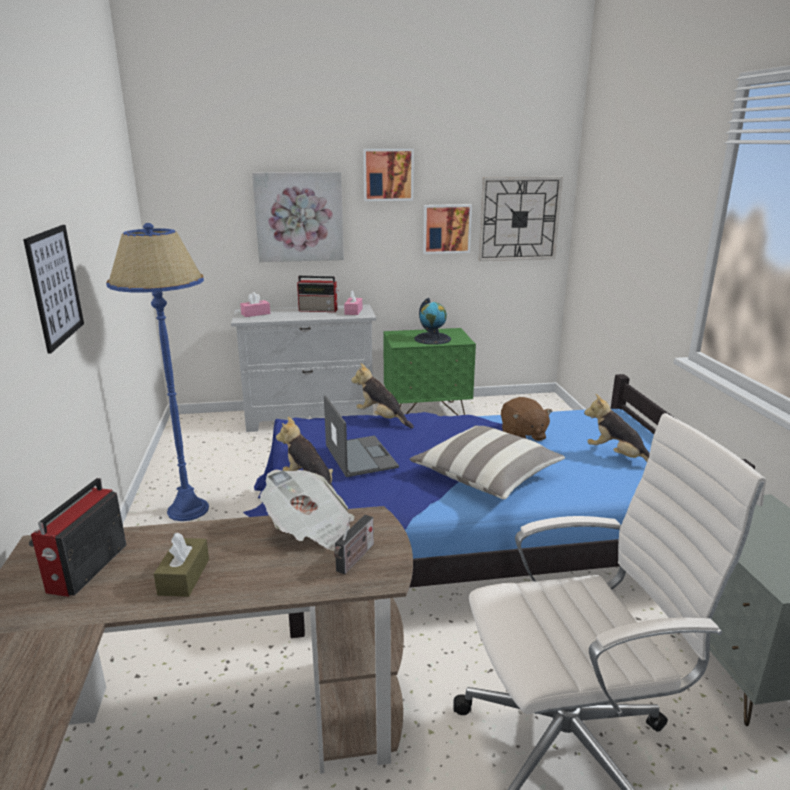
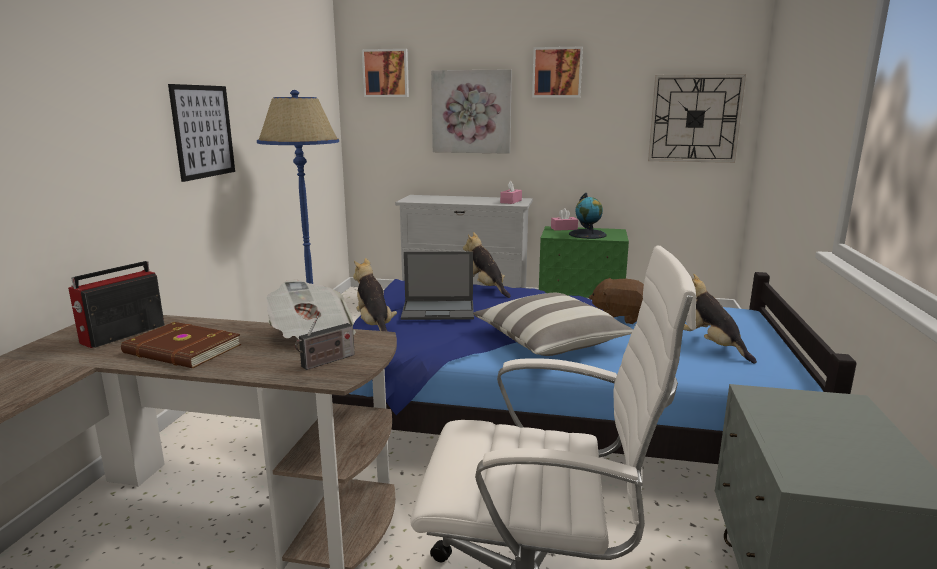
camera: 20 degrees right, 5 degrees down
(184, 577) = (182, 350): brown tissue box -> brown book
(255, 314) = (422, 198): pink tissue box -> pink tissue box (564, 228)
(319, 310) = (481, 199): radio -> none
(360, 456) = (439, 310): laptop -> laptop turned 90 degrees clockwise
(446, 228) = (614, 126): picture -> picture (386, 73)
(522, 435) = (619, 317): brown plush toy -> brown plush toy turned 105 degrees clockwise

